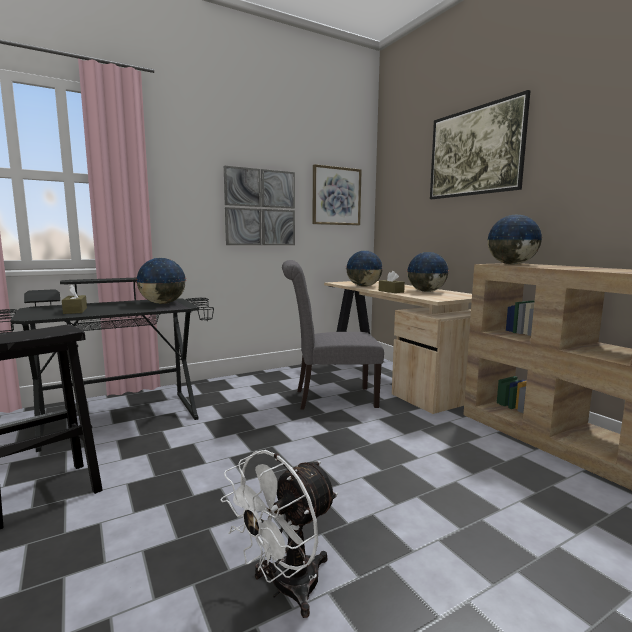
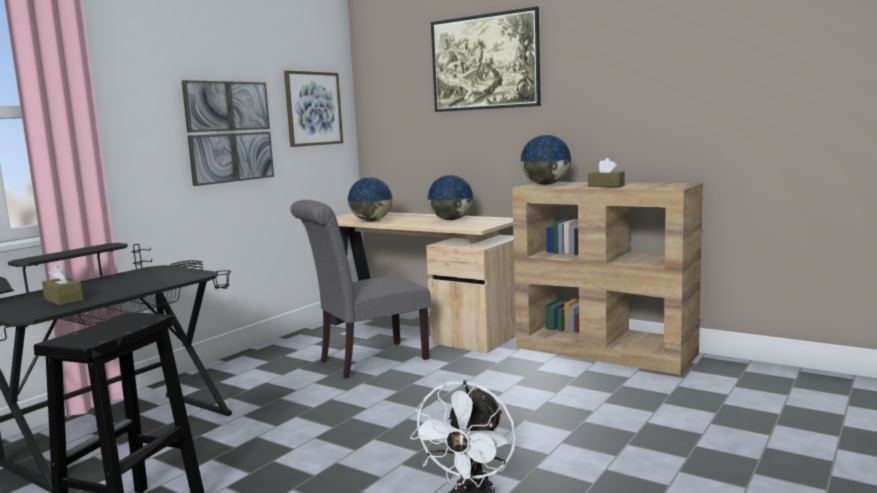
camera: 25 degrees left, 0 degrees up
(163, 303) = (159, 274): globe -> none
(391, 291) = (414, 224): brown tissue box -> brown tissue box (606, 186)

